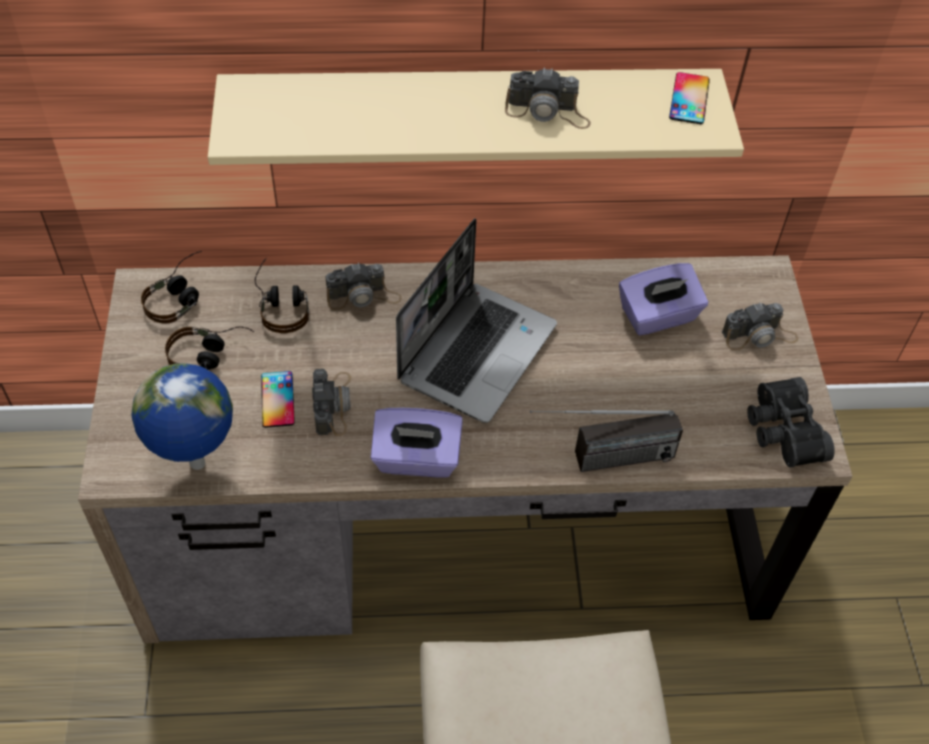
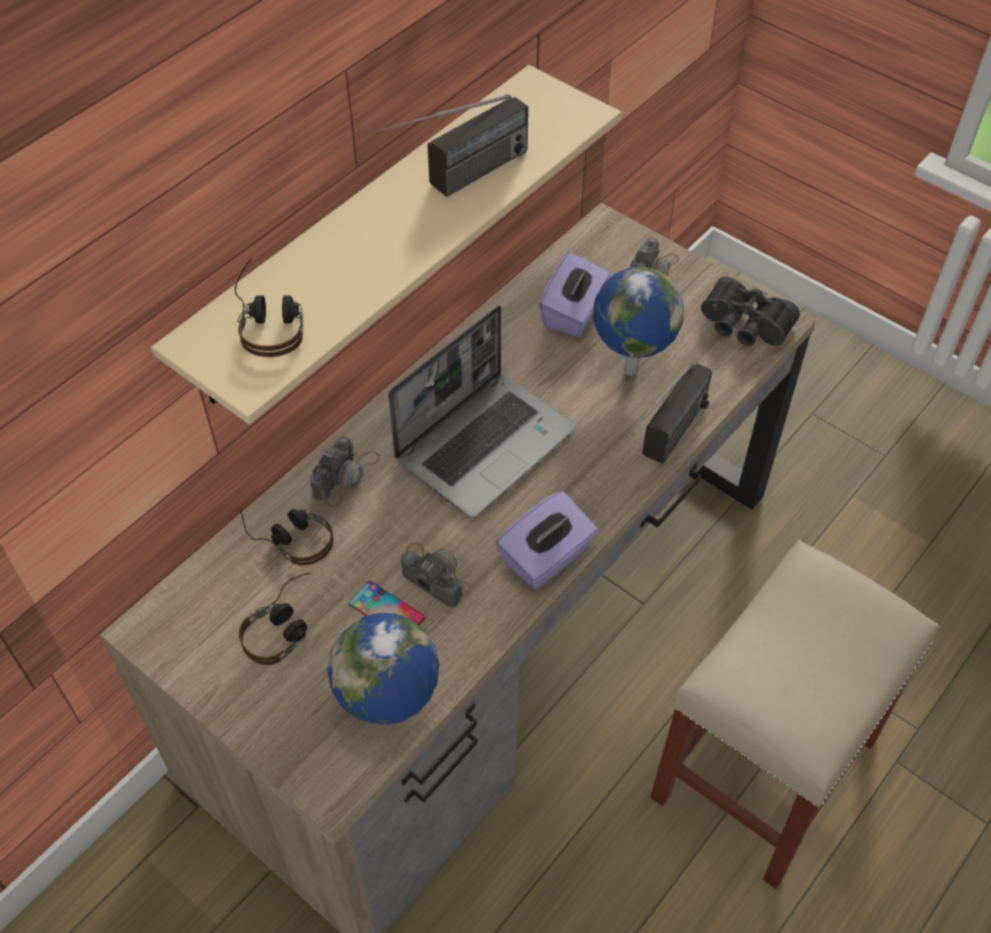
camera: 45 degrees left, 0 degrees up
(181, 296) = (193, 605): headphones -> headphones (270, 320)
(477, 351) = (485, 443): laptop -> laptop turned 60 degrees clockwise
(548, 112) = (458, 181): camera -> radio
(645, 387) = (629, 369): none -> globe
(689, 98) = (539, 101): phone -> none

